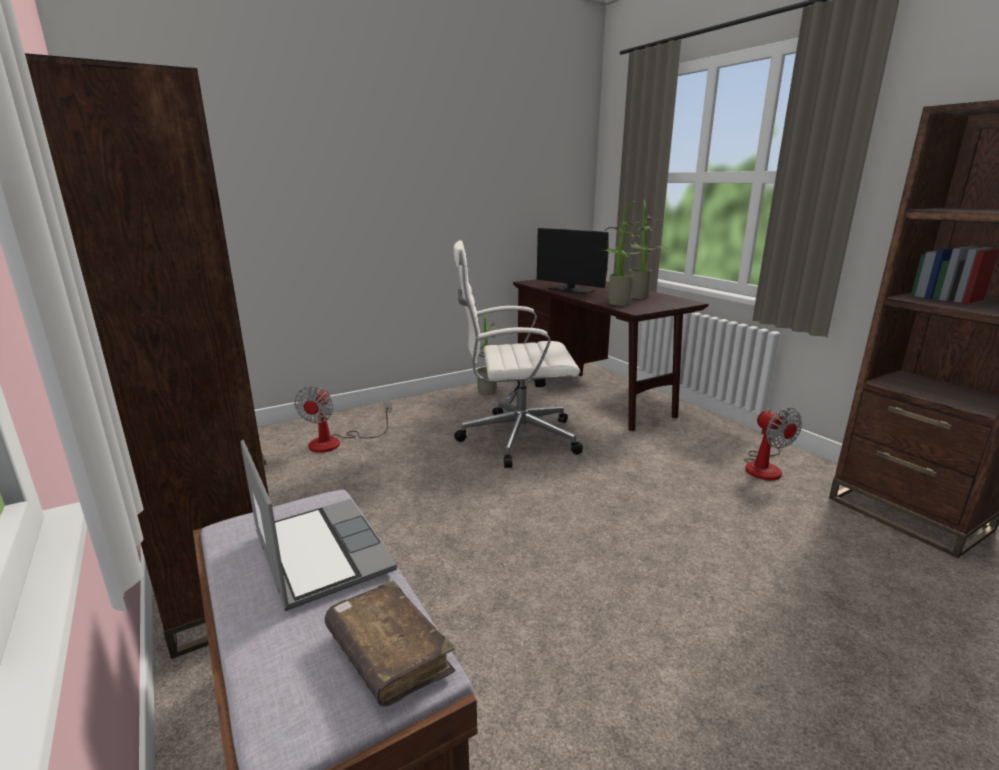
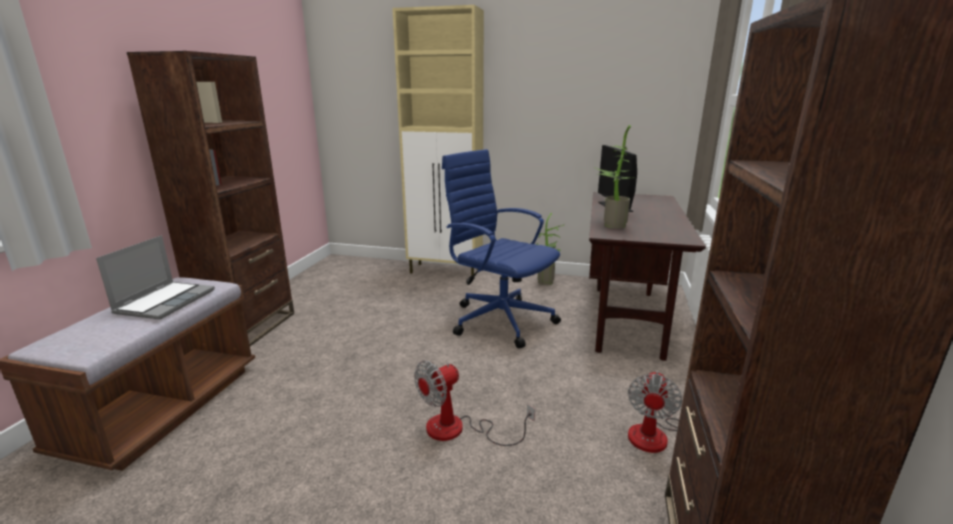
camera: 45 degrees right, 0 degrees up
(336, 442) = (402, 281): fan -> fan (458, 430)
(368, 415) = (446, 271): none -> beige cabinet
(389, 653) = (93, 342): brown book -> none
(515, 438) = (499, 319): white office chair -> blue office chair
(641, 297) = (657, 225): potted plant -> none

